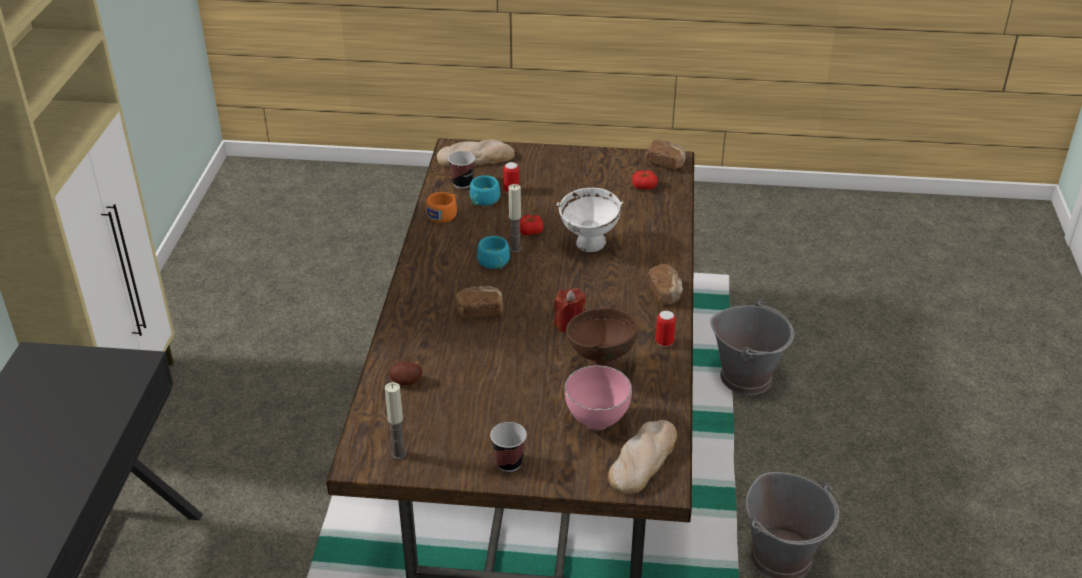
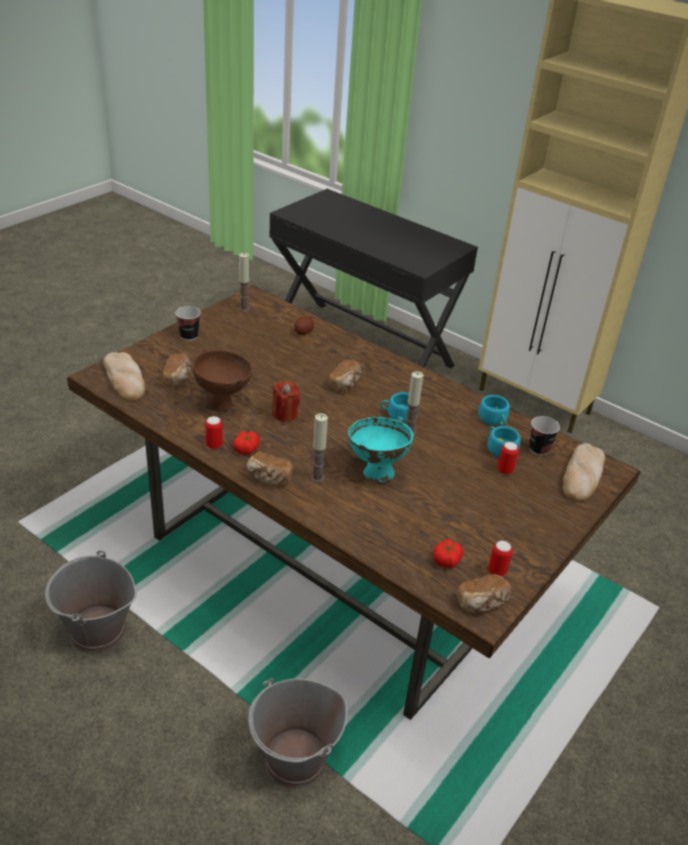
camera: 120 degrees right, 0 degrees up
(444, 214) = (494, 420): orange cup -> turquoise cup
(530, 231) = (428, 451): tomato -> tomato (246, 449)
(590, 246) = (375, 472): white bowl -> turquoise bowl
(597, 421) = (178, 379): pink bowl -> bread
(629, 165) = (497, 571): none -> can
(632, 270) = (317, 477): none -> candle

